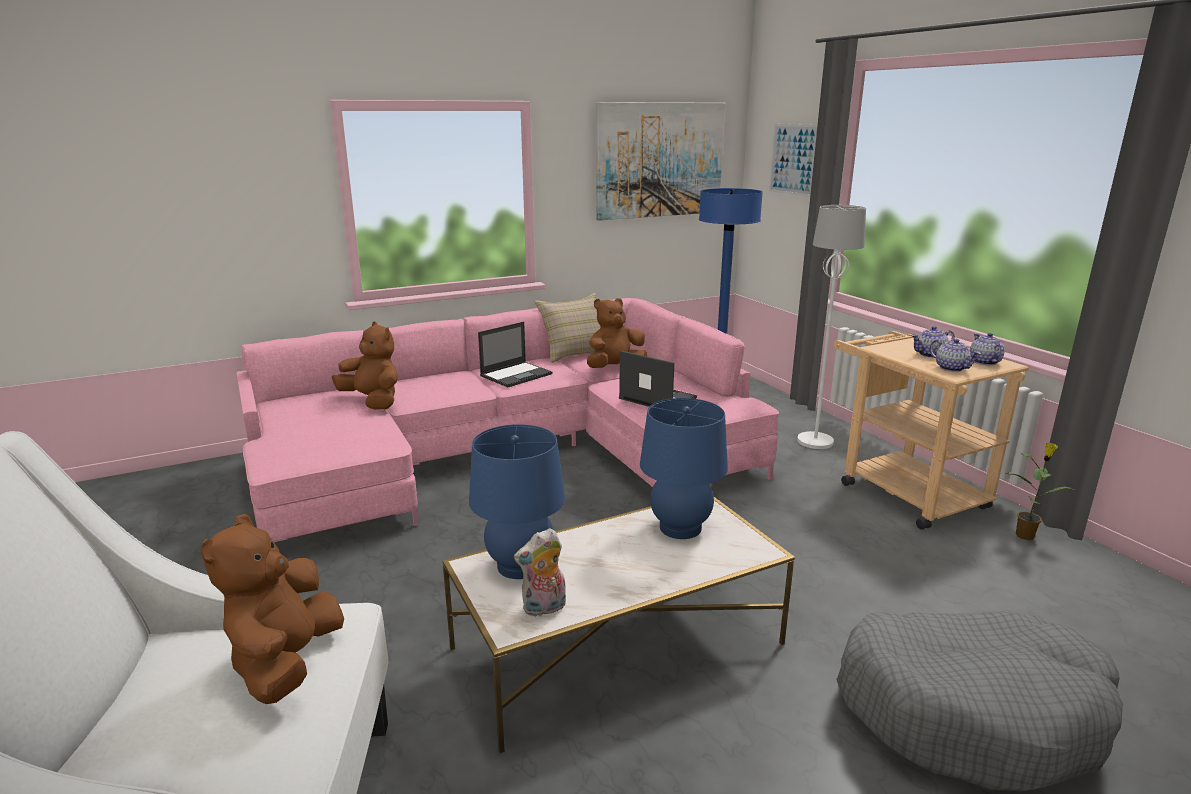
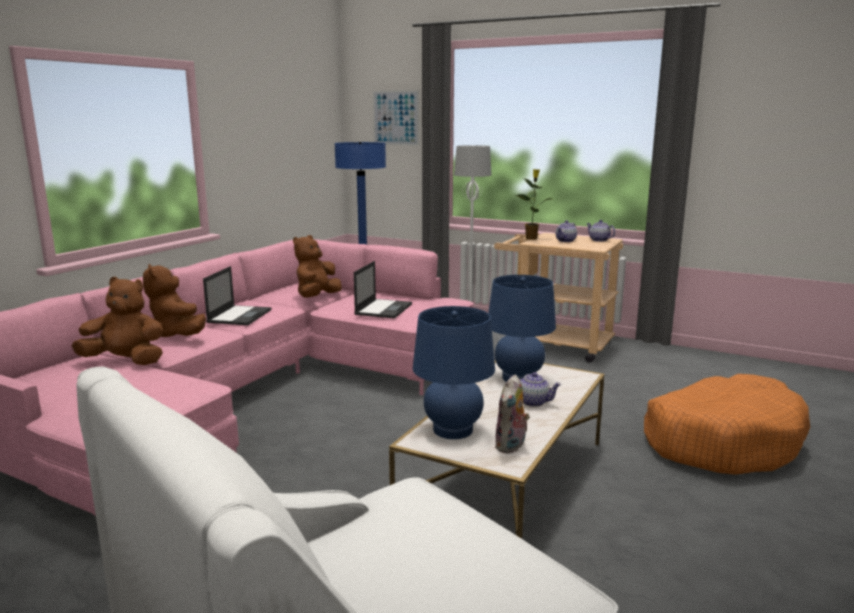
camera: 35 degrees left, 5 degrees down
(286, 663) = (434, 526): brown plush toy -> brown plush toy (177, 335)
(574, 354) = (265, 294): beige pillow -> none
(656, 398) = (383, 309): laptop -> laptop turned 105 degrees clockwise
(660, 160) = (291, 120): picture -> none
(951, 368) = (590, 245): teapot -> teapot (533, 402)
(970, 712) = (722, 441): grey dog bed -> orange dog bed
(1025, 535) = (641, 351): potted plant -> potted plant (531, 238)

